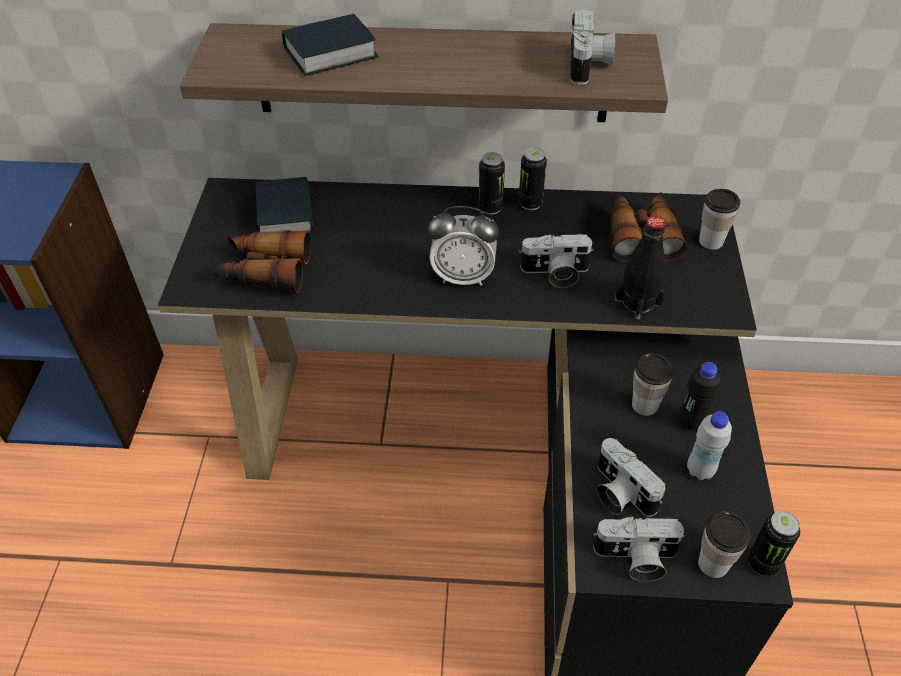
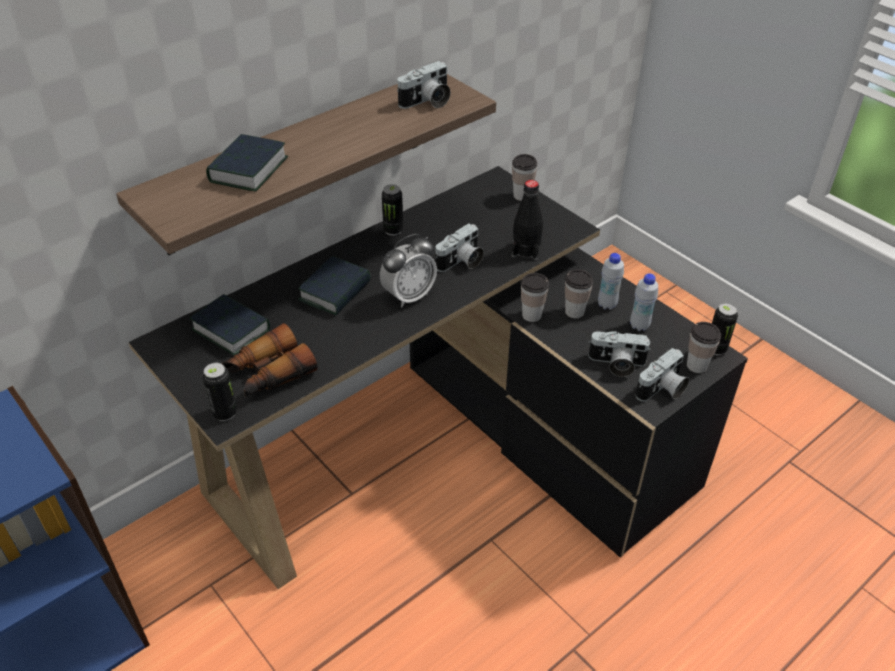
camera: 45 degrees left, 5 degrees down
(406, 231) = (335, 291): none -> book
(490, 208) = (371, 246): can -> can (224, 413)
(589, 65) = (427, 102): camera -> camera turned 90 degrees clockwise
(593, 378) = (531, 315): none -> cup
(640, 234) = (480, 213): binoculars -> none
(691, 422) = (607, 304): black bottle -> white bottle

